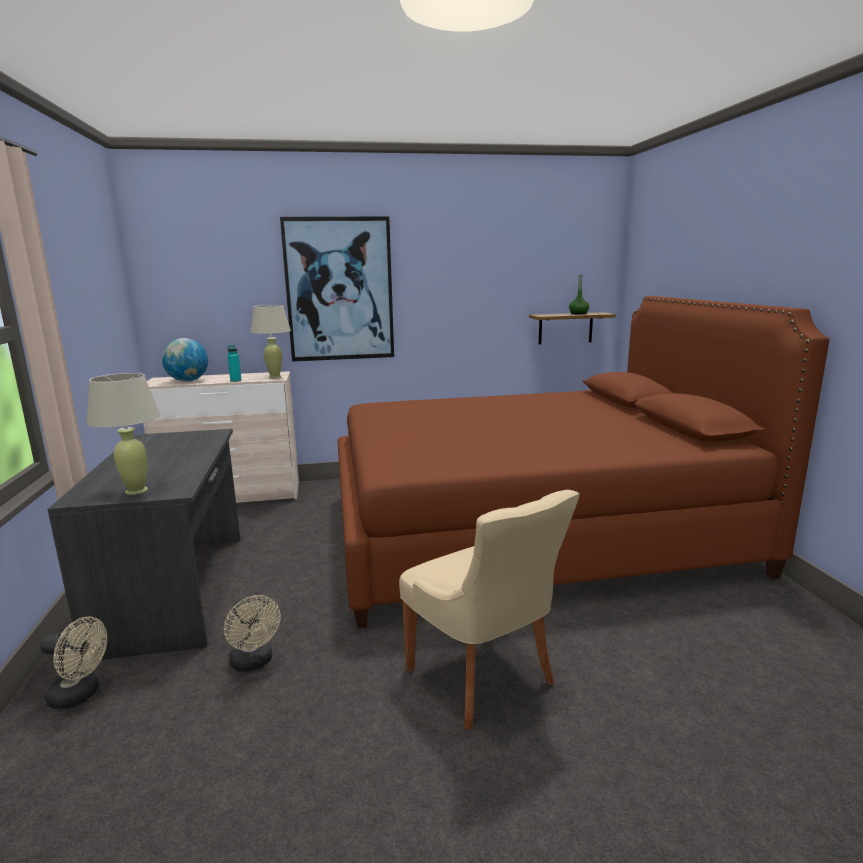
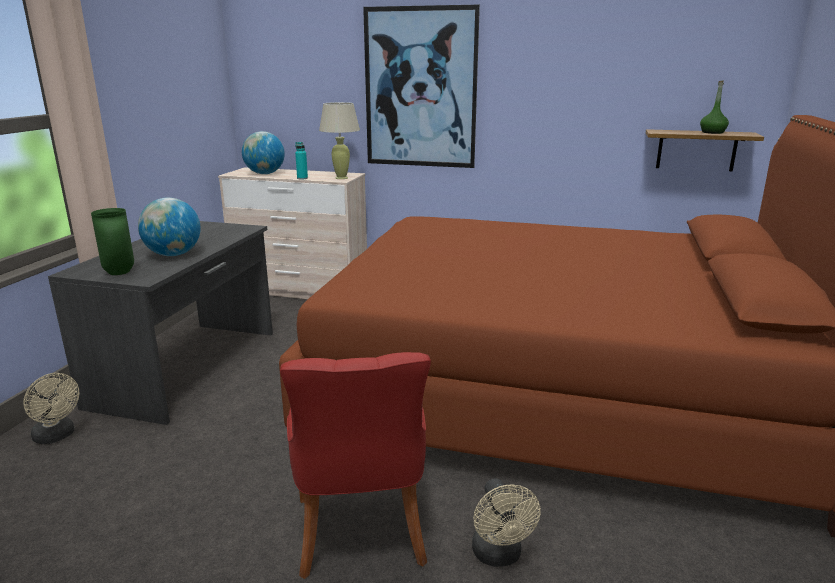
camera: 25 degrees right, 5 degrees up
(136, 491) = (120, 272): beige table lamp -> green vase
(172, 466) = (173, 255): none -> globe
(254, 662) = (188, 450): beige fan -> beige fan (499, 556)
(484, 679) = (361, 534): beige chair -> red chair

